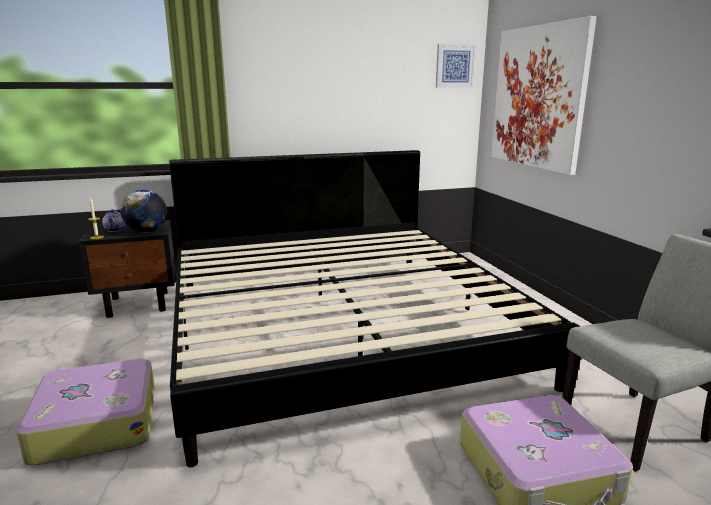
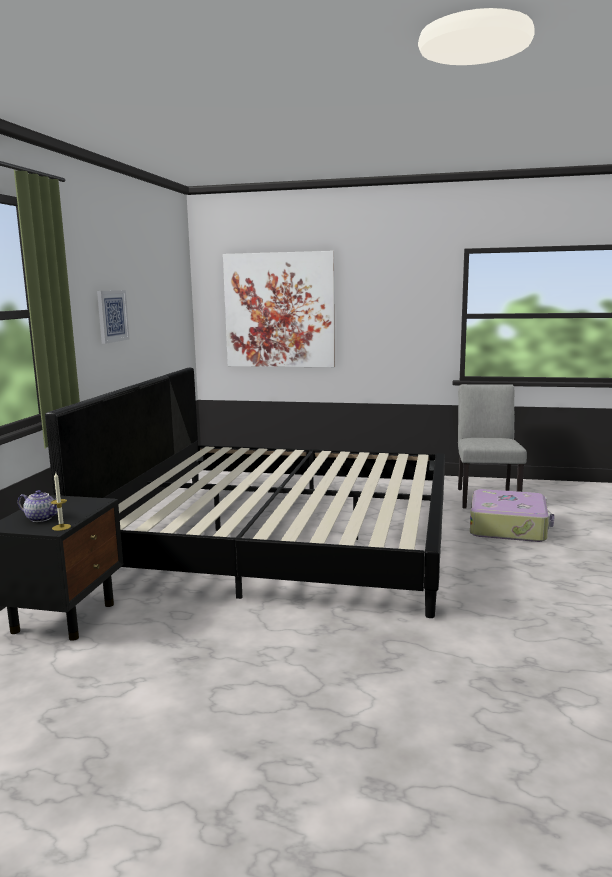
camera: 60 degrees left, 5 degrees down
(96, 423) = (334, 653): suitcase -> none
(147, 231) = (86, 506): globe -> none
(455, 66) = (180, 284): picture -> picture (112, 316)

